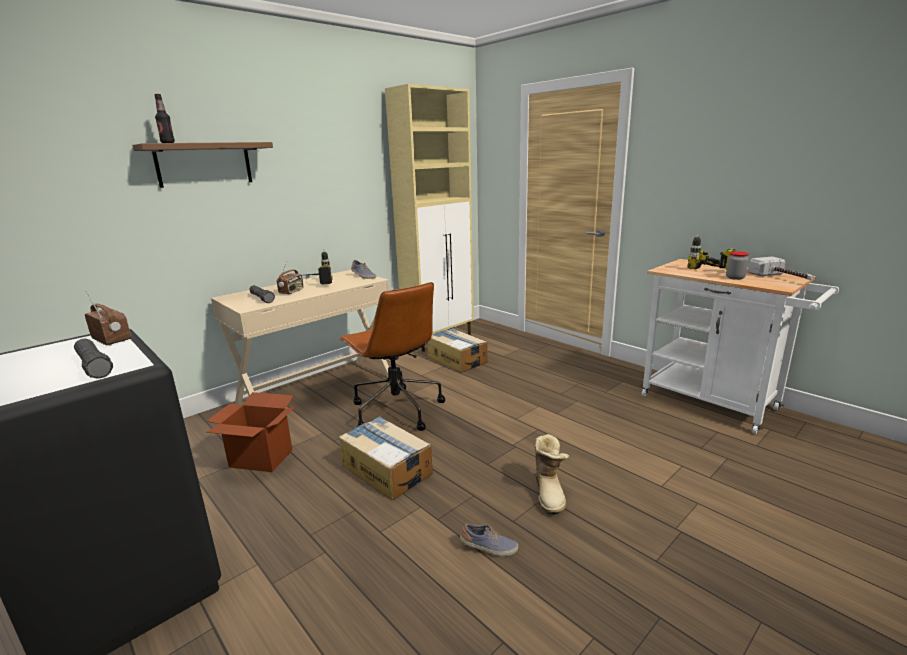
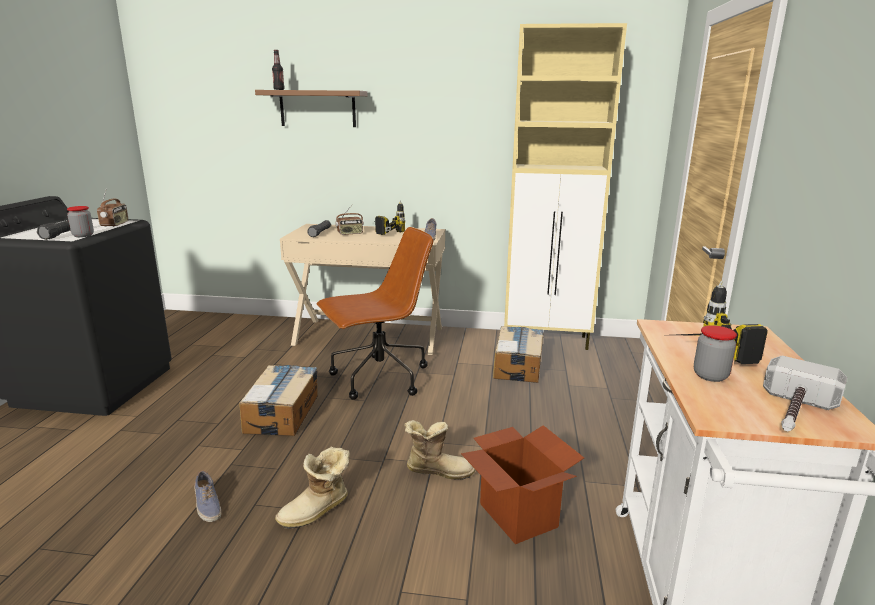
camera: 50 degrees right, 0 degrees up
(135, 358) = (83, 235): none -> jar
(261, 458) = (253, 362): cardboard box -> cardboard box (517, 515)
(396, 410) = (378, 378): brown office chair -> brown office chair turned 135 degrees counterclockwise
(548, 430) = (438, 470): none -> boot

